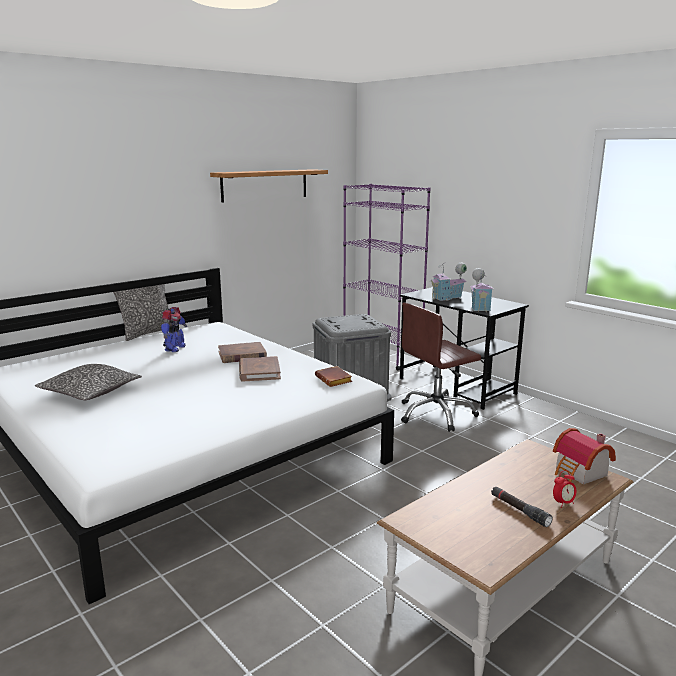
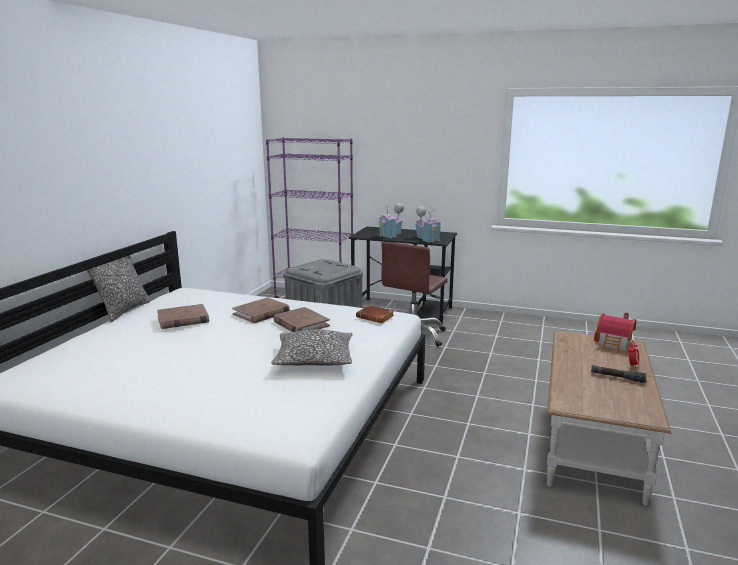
camera: 30 degrees left, 0 degrees up
(90, 392) = (159, 378): pillow -> pillow (314, 359)
(174, 348) = (183, 319): toy robot -> brown book
(265, 185) = (200, 141): shelf -> none

